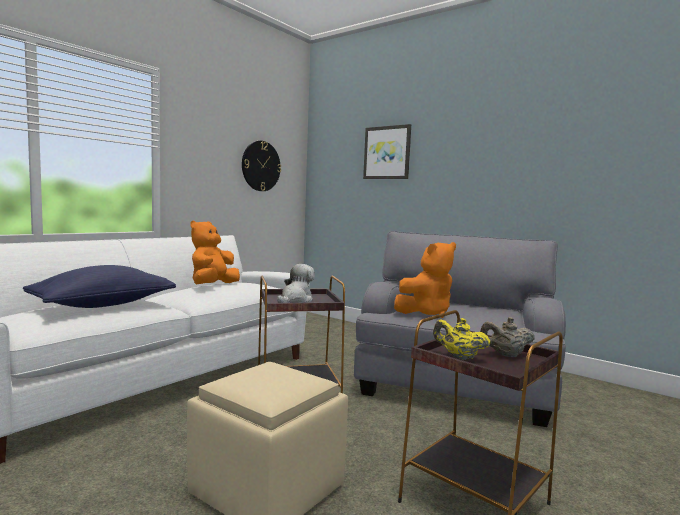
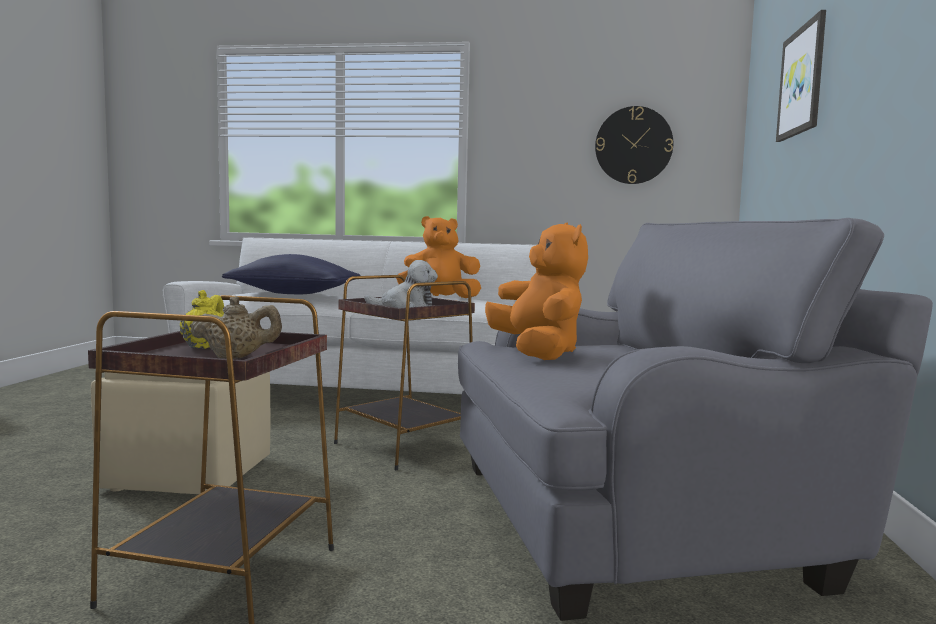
camera: 60 degrees right, 0 degrees up
(426, 313) = (538, 353): orange plush toy -> orange plush toy turned 135 degrees counterclockwise
(505, 355) = (237, 358): beige teapot -> beige teapot turned 120 degrees clockwise

